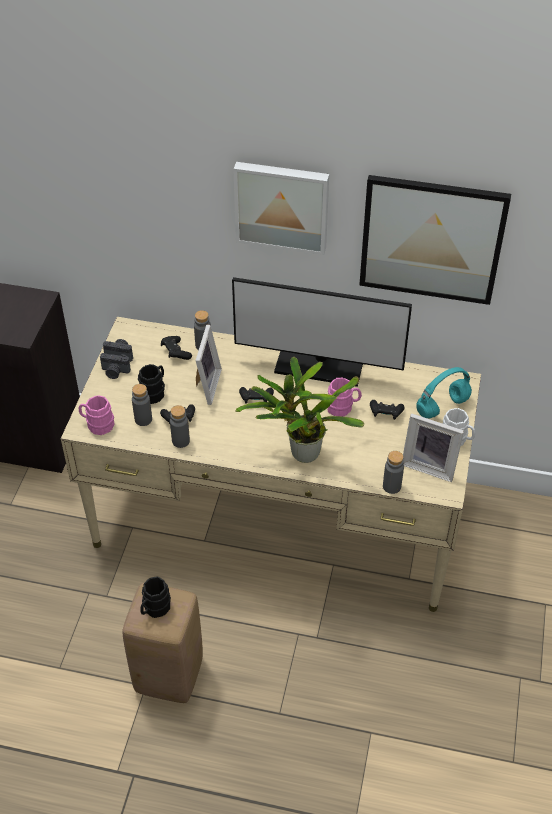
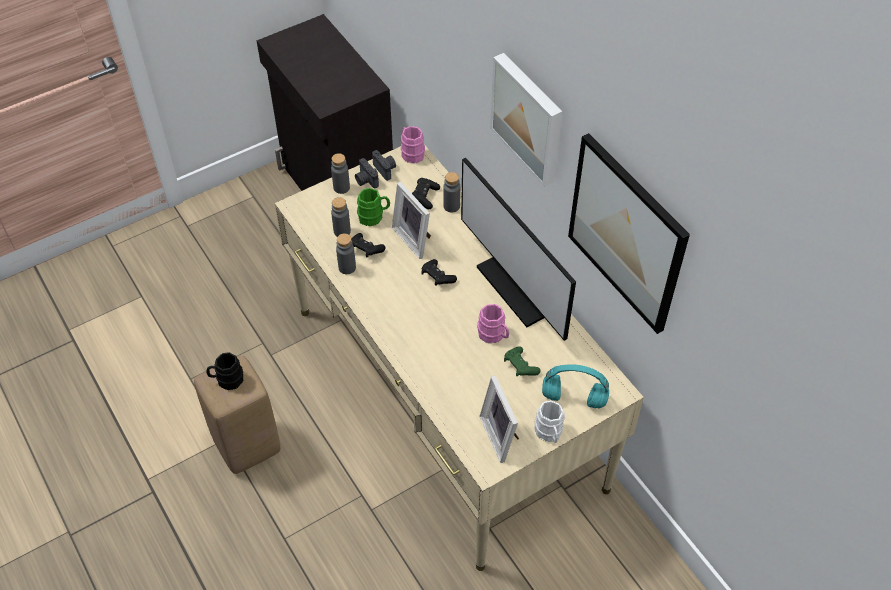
camera: 45 degrees right, 5 degrees up
(97, 425) = (308, 211): pink mug -> pink mug (411, 152)
(154, 392) = (374, 216): black mug -> green mug
(205, 385) = (415, 238): picture frame -> picture frame turned 90 degrees clockwise
(301, 452) = (418, 344): potted plant -> none
(385, 414) = (520, 367): black game controller -> green game controller
(391, 486) = (451, 427): grey bottle -> grey bottle (341, 187)

